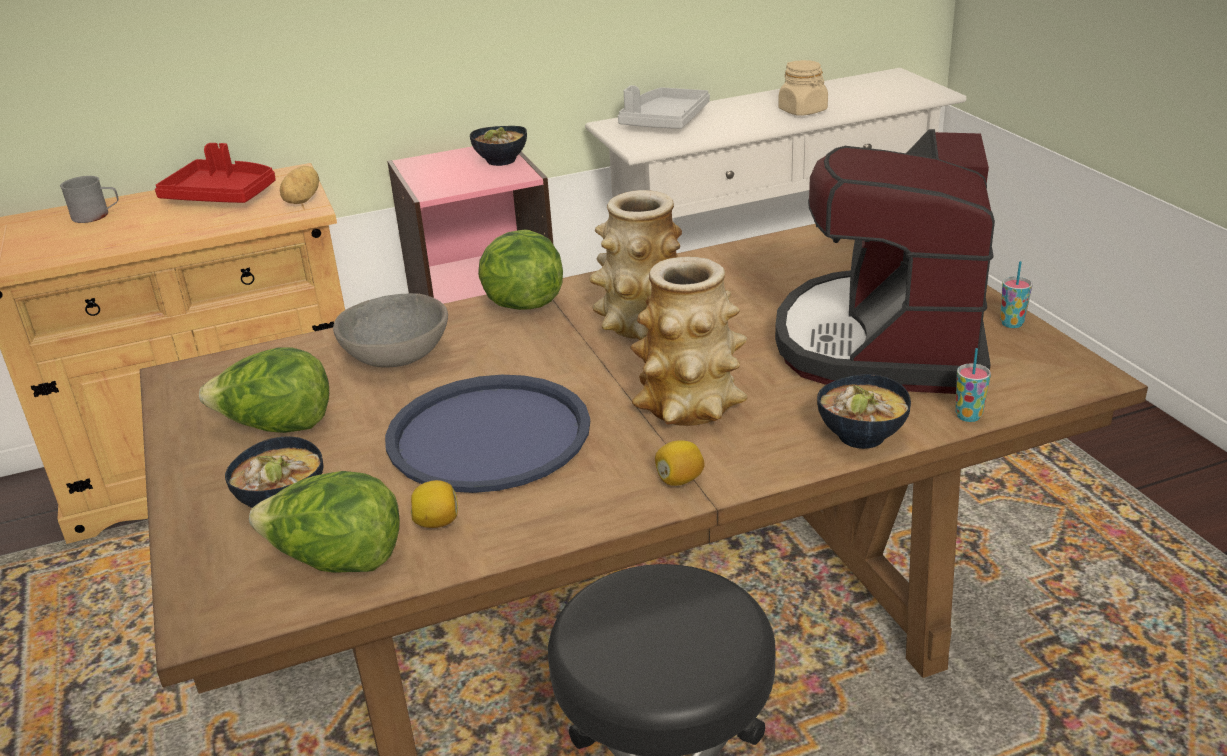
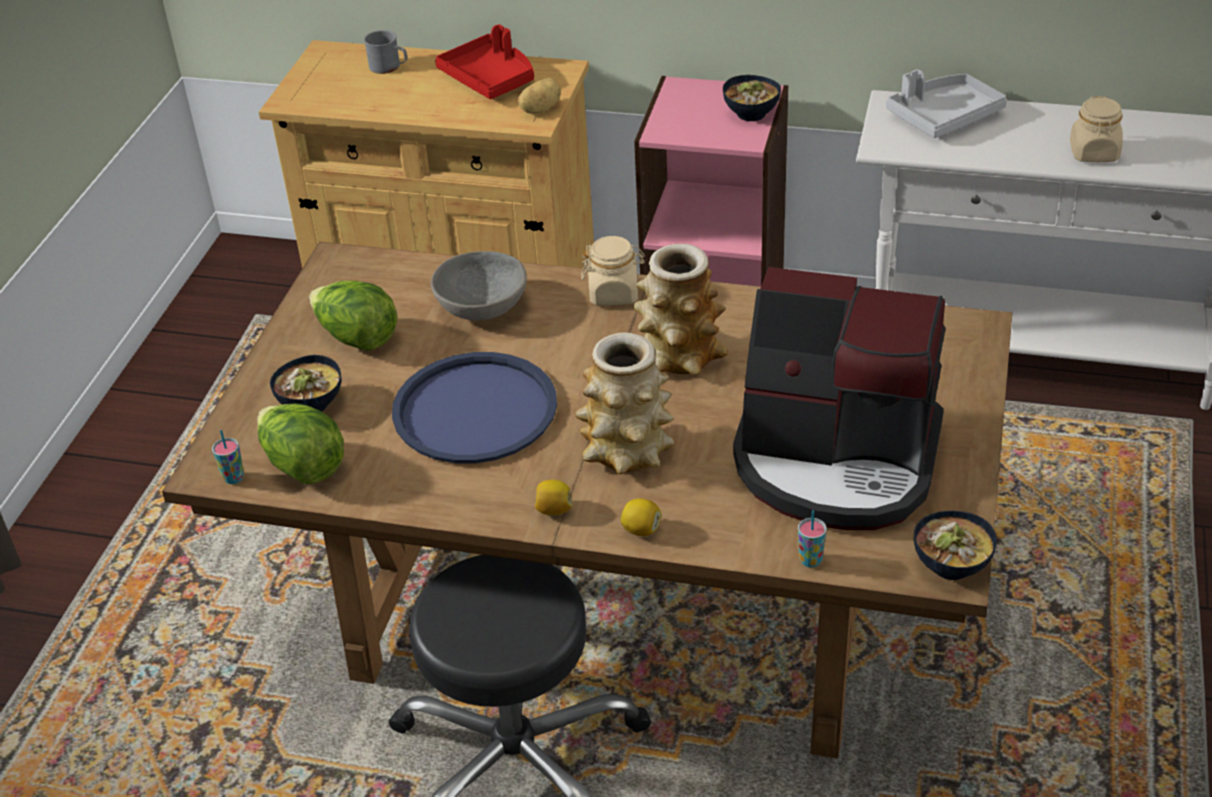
camera: 35 degrees right, 10 degrees up
(437, 522) = (381, 466): lemon -> lemon (641, 529)
(522, 304) = (614, 293): lettuce -> beige jar
(859, 436) = (711, 537): bowl -> bowl (949, 565)
(884, 342) = (837, 461): coffee machine -> coffee machine turned 120 degrees counterclockwise
(1011, 324) = (963, 493): cup -> cup (233, 478)

